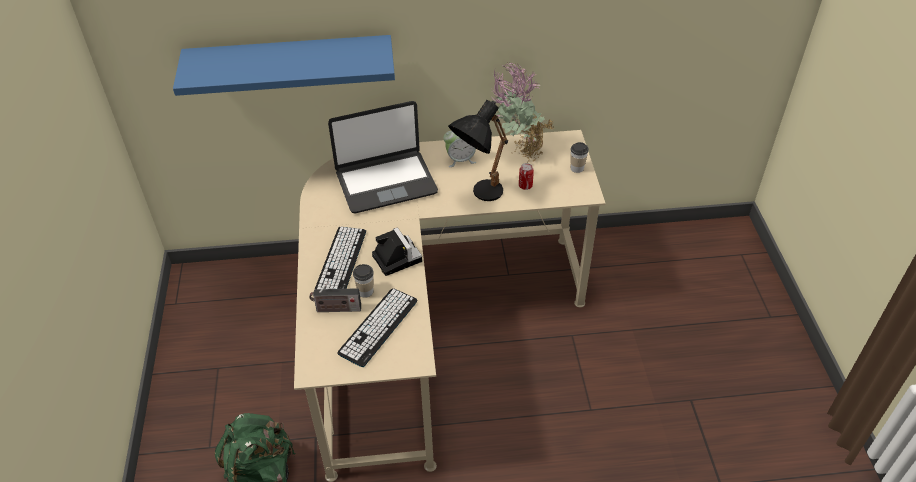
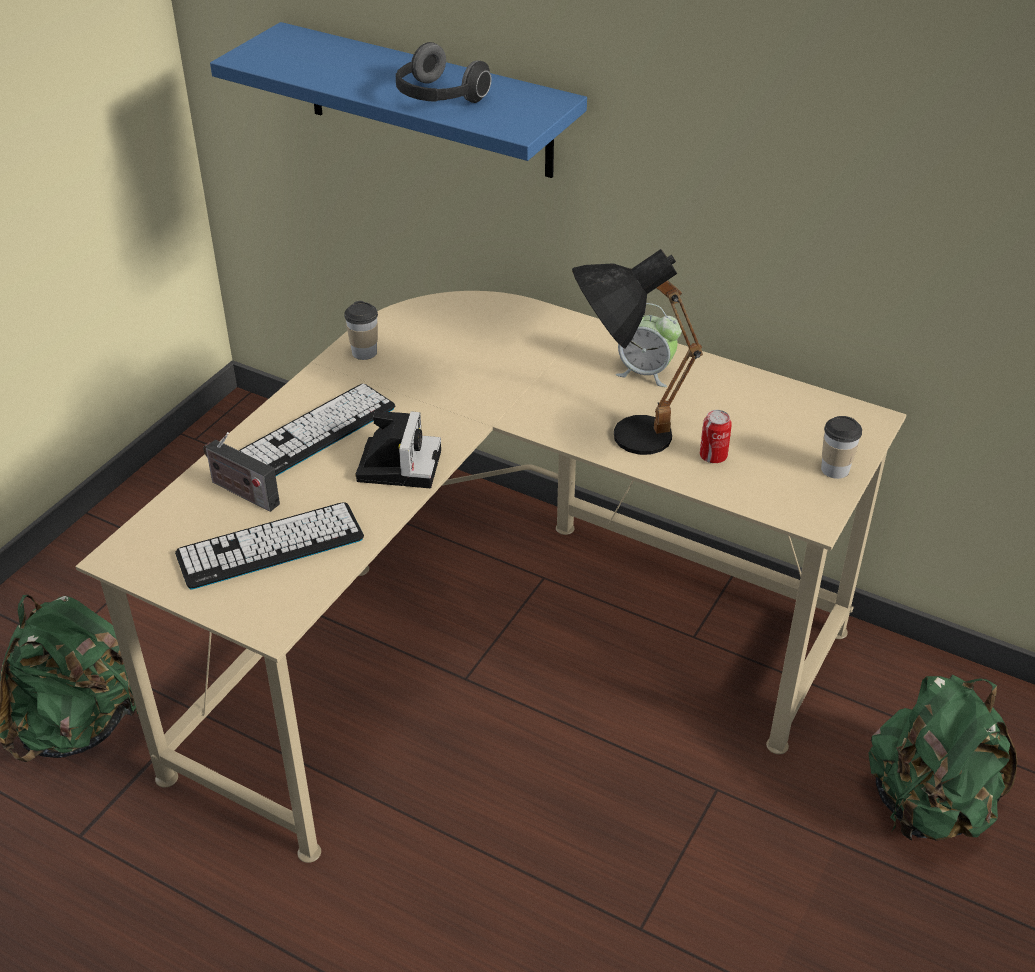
camera: 35 degrees right, 5 degrees down
(321, 63) = (438, 98): none -> headphones
(365, 291) = (306, 489): cup -> cup (364, 352)
(385, 182) = (497, 354): laptop -> none
(518, 152) = (755, 401): potted plant -> none
(652, 295) = (928, 806): none -> green backpack

